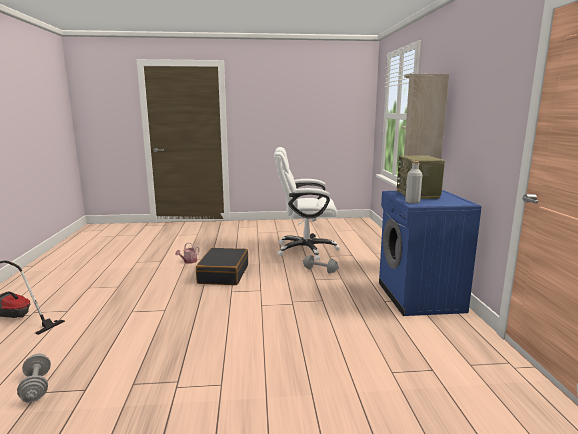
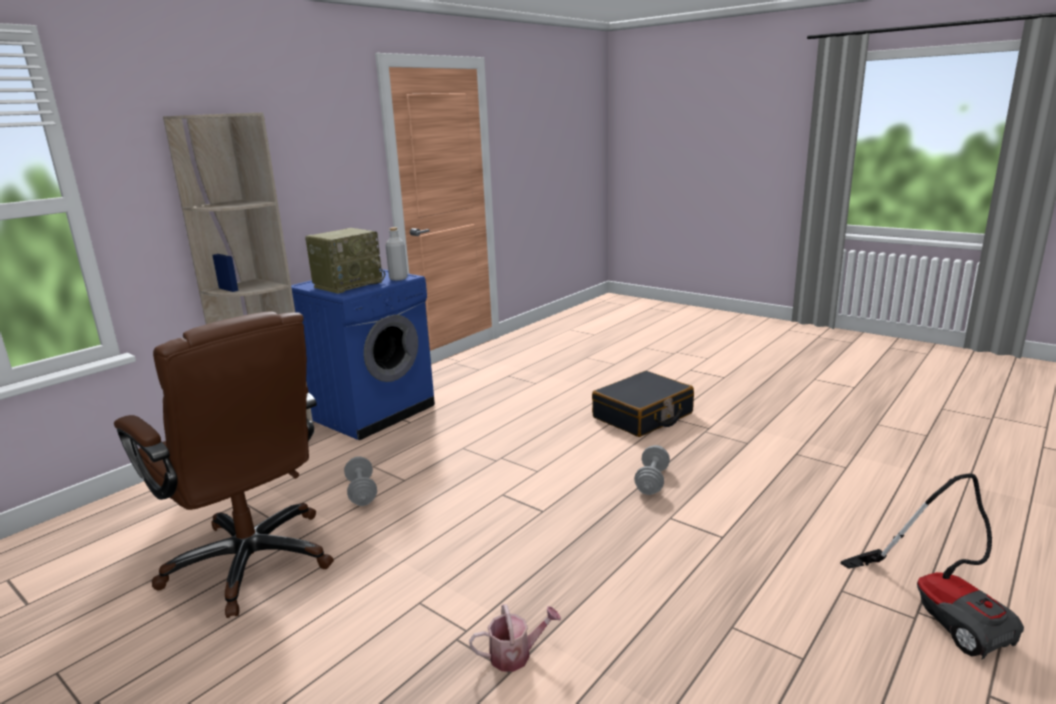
camera: 135 degrees left, 5 degrees up
(36, 387) = (850, 473): grey dumbbell -> grey dumbbell (652, 481)
(223, 274) = (503, 561): black suitcase -> black suitcase (643, 416)
(306, 249) = (251, 560): white office chair -> brown office chair

